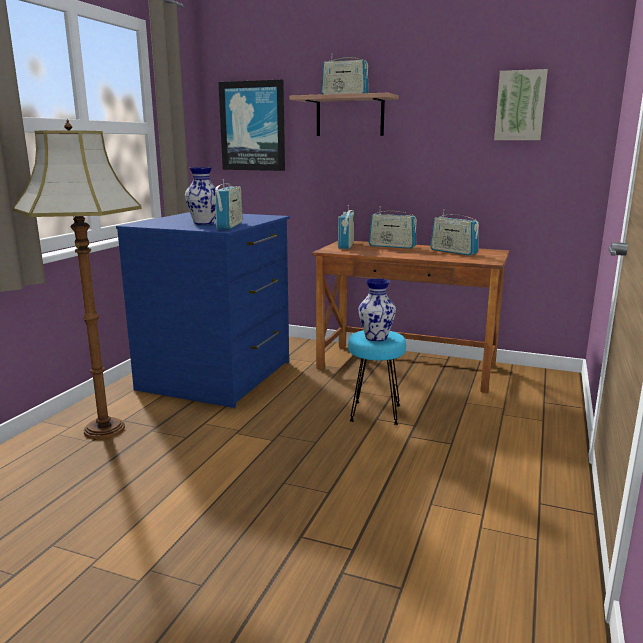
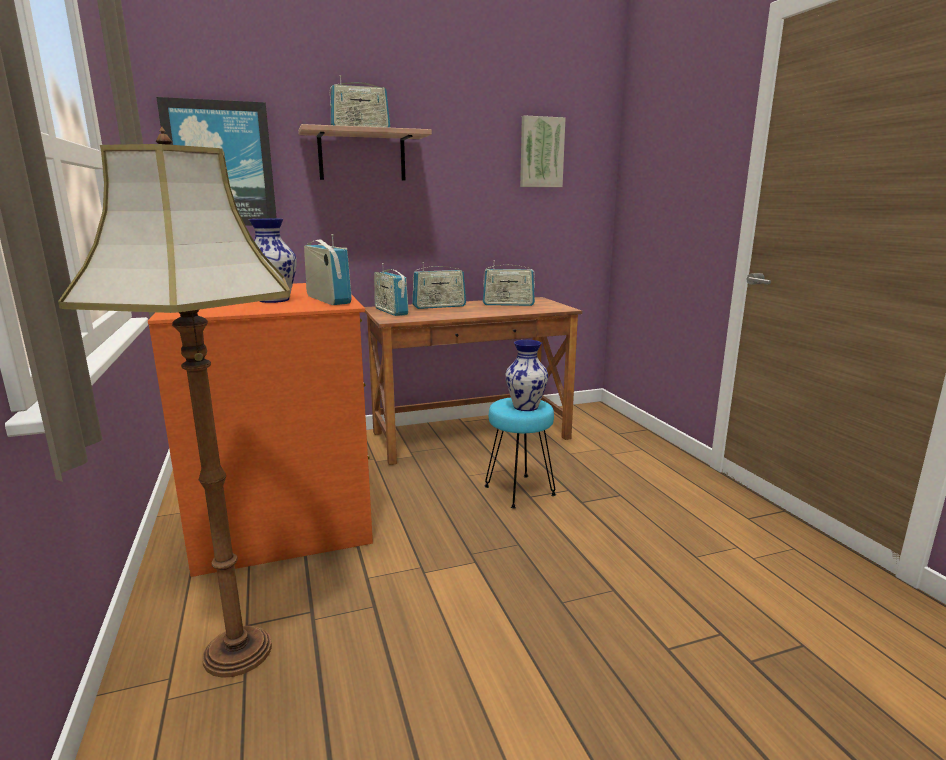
camera: 40 degrees left, 0 degrees up
(218, 376) = (286, 513): blue dresser -> orange dresser

